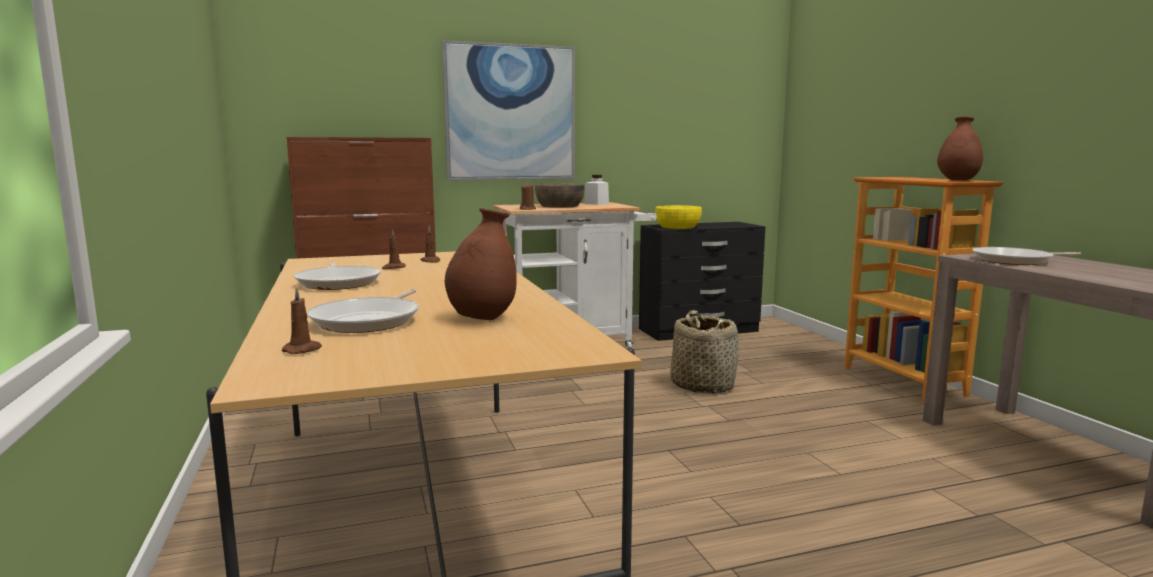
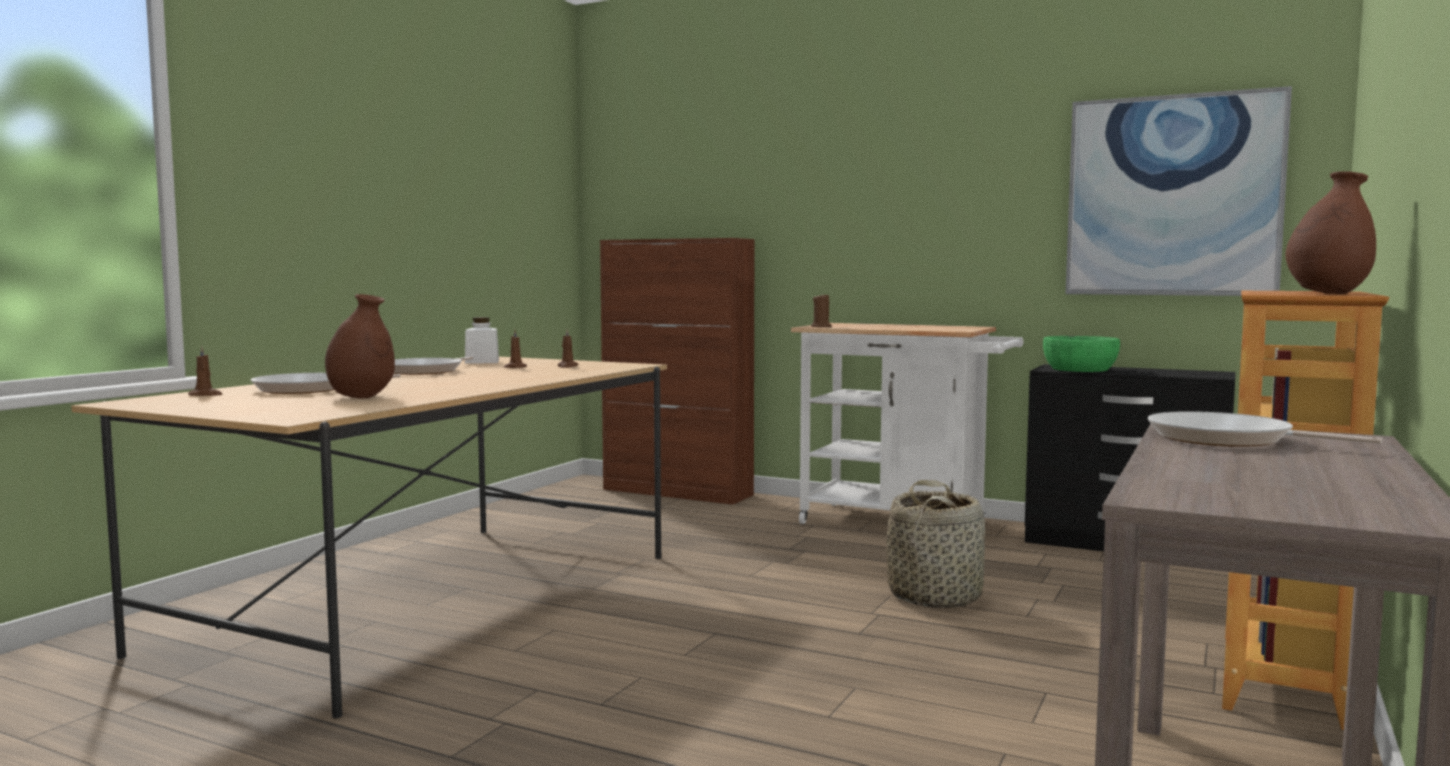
camera: 45 degrees right, 5 degrees down
(510, 113) = (859, 204): picture -> picture (1173, 196)
(559, 206) = (886, 326): brown bowl -> none
(596, 203) = (954, 326): white jar -> white jar (482, 362)
(677, 226) = (1079, 369): yellow bowl -> green bowl

